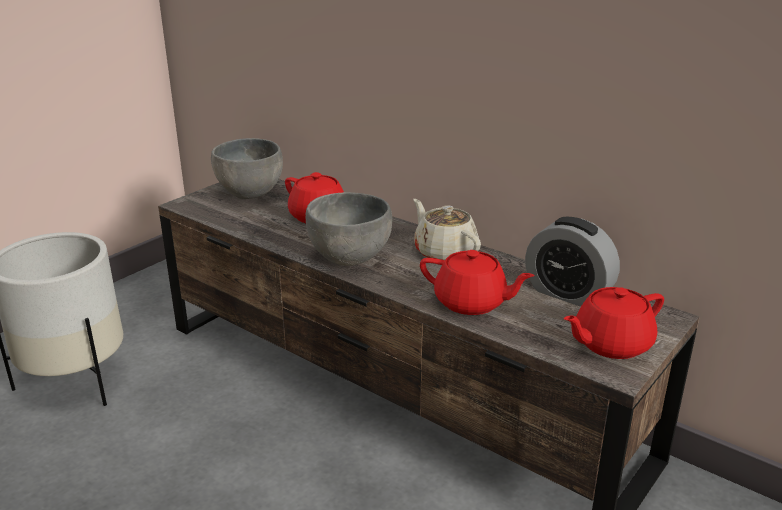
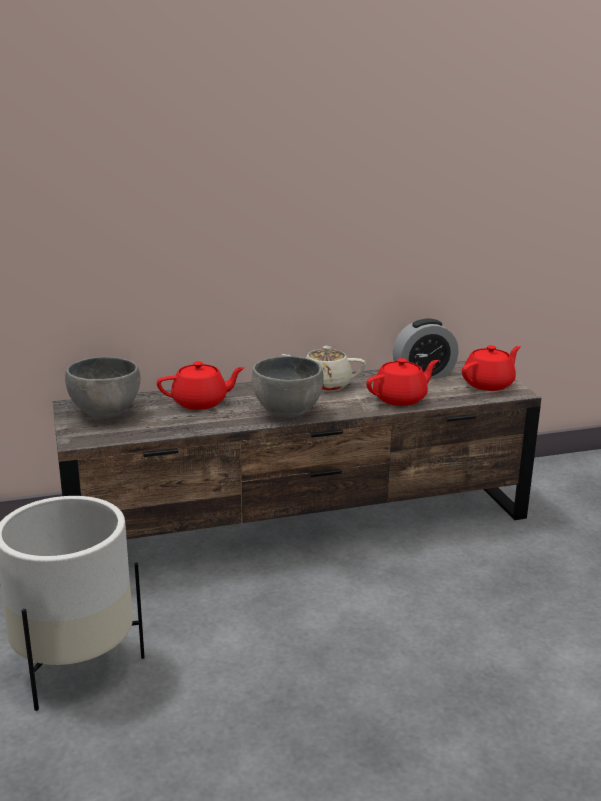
camera: 55 degrees left, 5 degrees down
(610, 344) = (489, 384): red teapot -> red teapot turned 135 degrees counterclockwise

